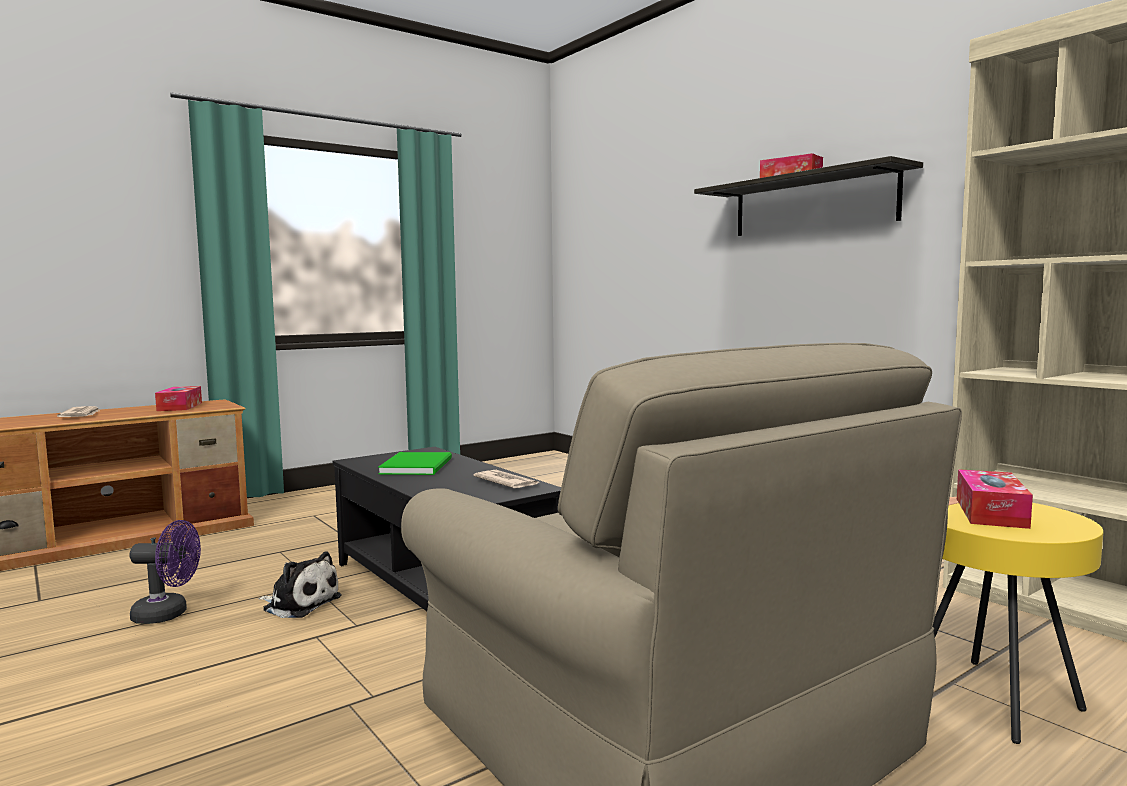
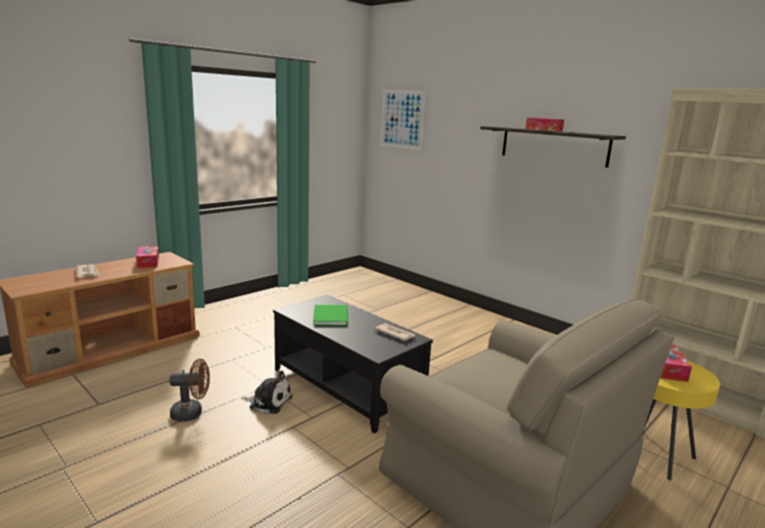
camera: 10 degrees left, 10 degrees up
(168, 614) = (192, 413): purple fan -> brown fan
(598, 213) = (402, 119): none -> picture

